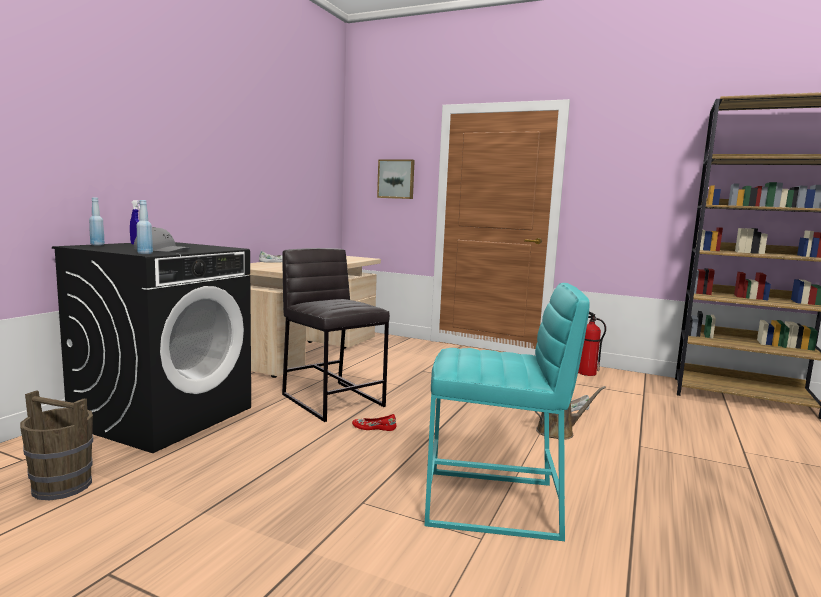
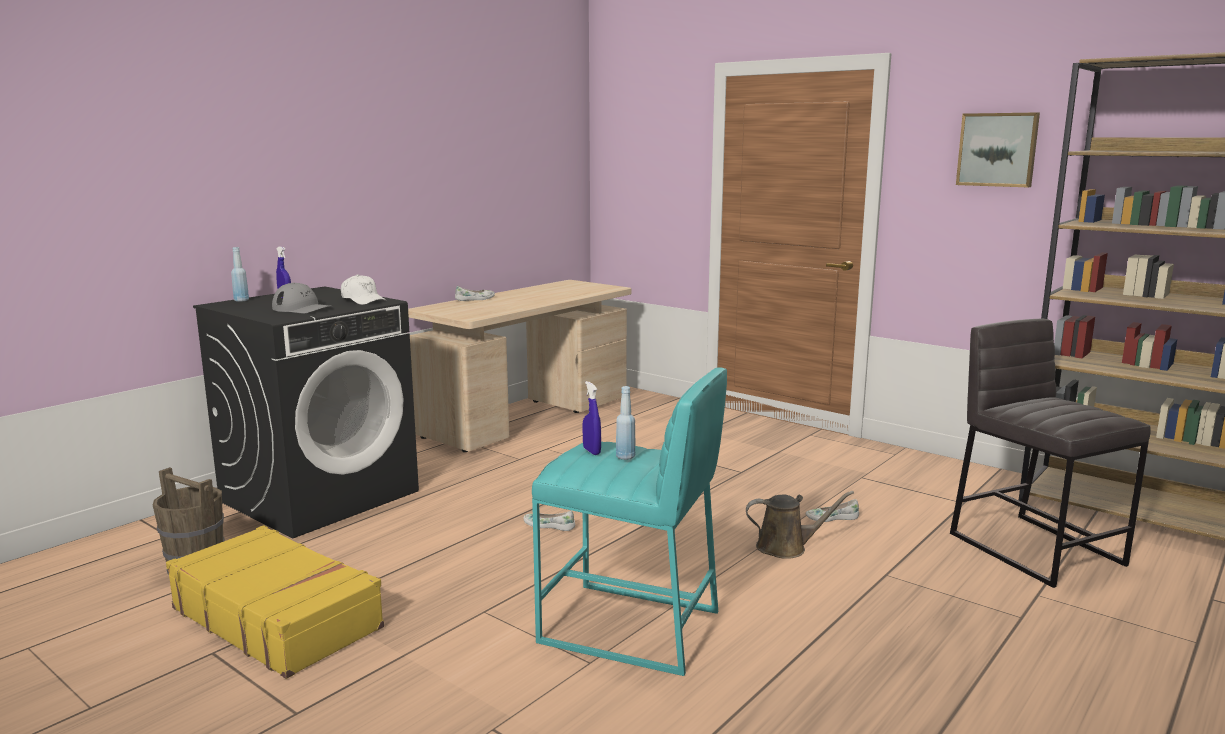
camera: 15 degrees right, 5 degrees up
(145, 253) = (276, 319): blue bottle -> blue bottle (625, 457)
(167, 528) = (277, 617): none -> yellow suitcase
(210, 247) = (363, 300): none -> white cap
(333, 400) = (521, 486): grey stool -> grey stool (1035, 548)
(374, 427) = (549, 525): red shoe -> white shoe
(396, 179) = (657, 171): picture -> picture (997, 149)
(466, 353) = (591, 451): none -> blue spray bottle
(586, 373) = (903, 464): fire extinguisher -> none

